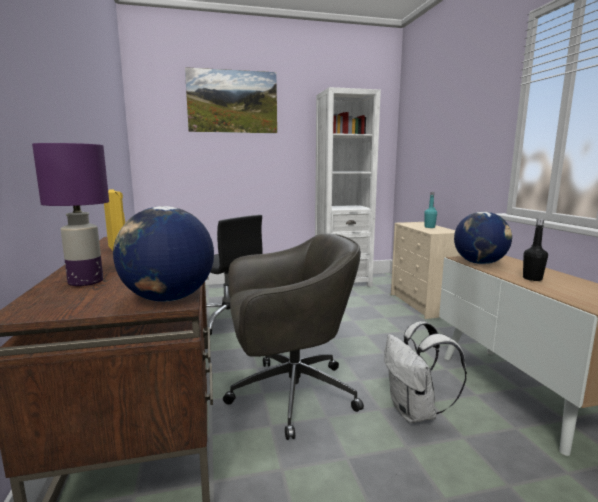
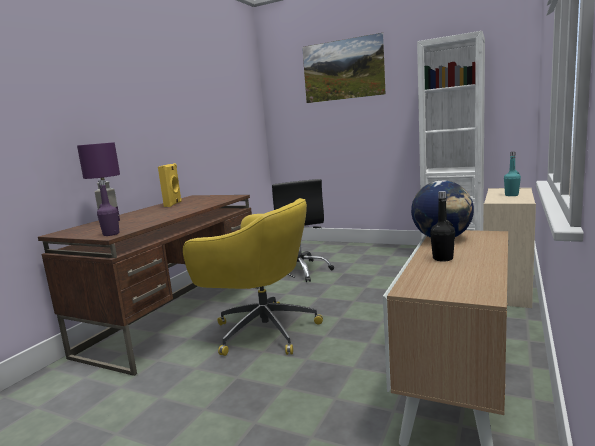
camera: 40 degrees right, 0 degrees up
(168, 299) = (111, 234): globe -> purple bottle
(289, 394) = (262, 330): grey office chair -> yellow office chair
(415, 412) = (328, 370): white backpack -> none

